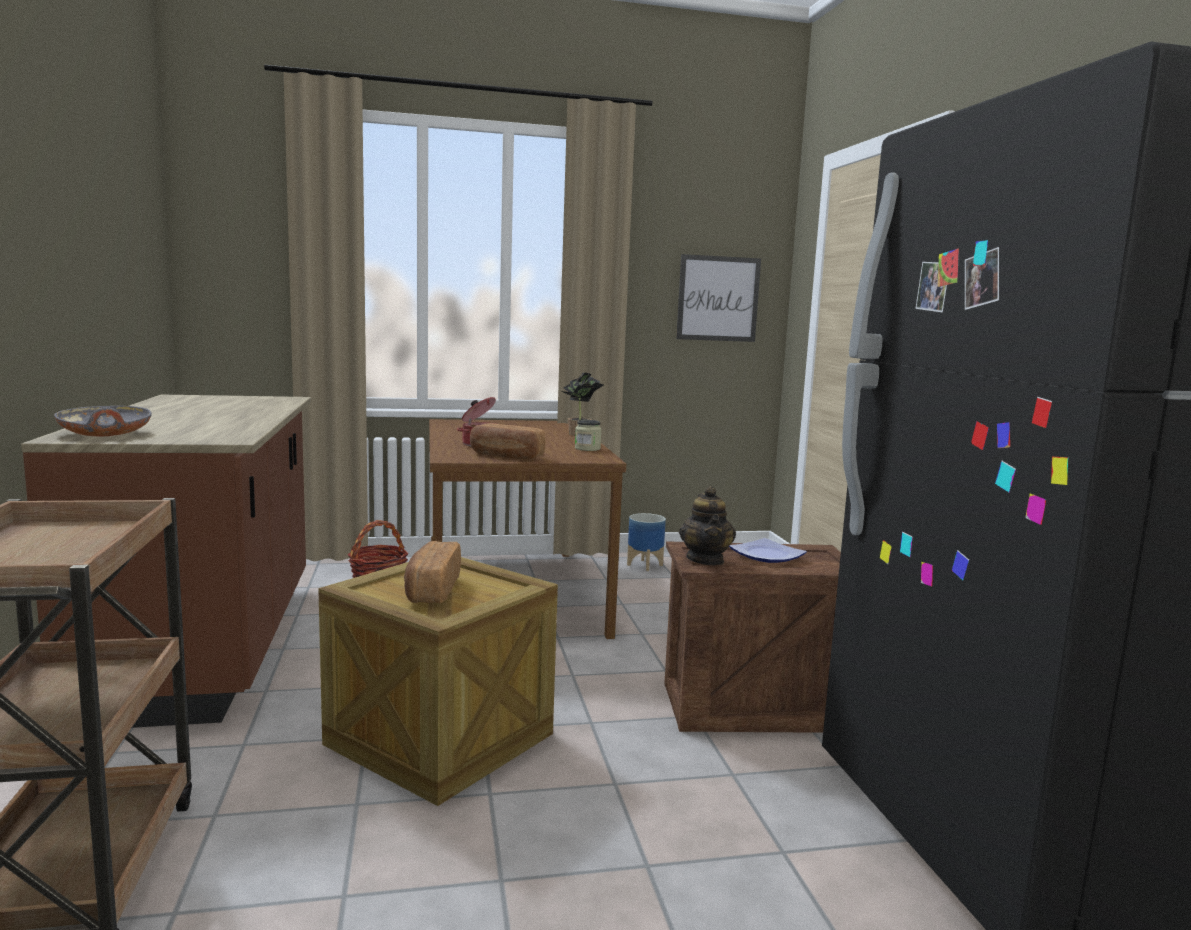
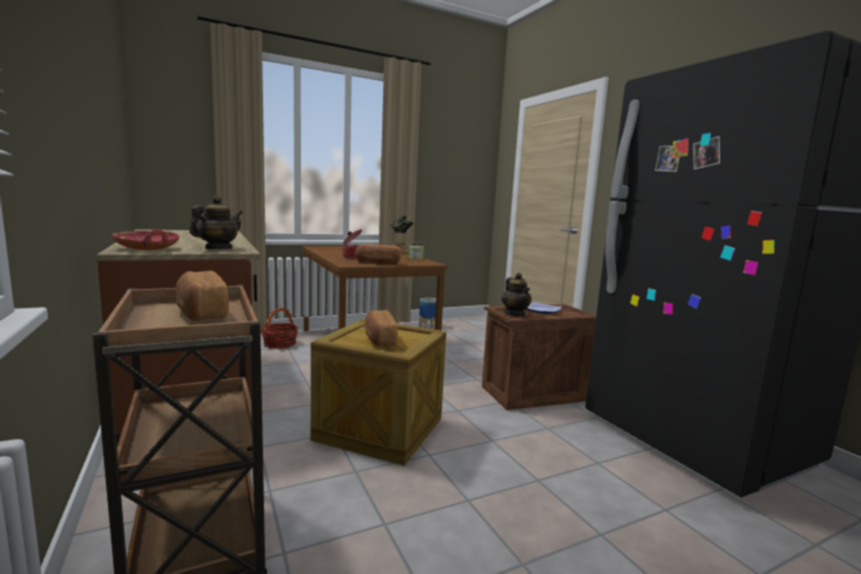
camera: 15 degrees left, 0 degrees up
(77, 541) = (201, 312): none -> bread
(105, 434) = (147, 249): grey bowl -> red bowl
(205, 435) = (218, 249): none -> teapot
(718, 298) = (461, 177): picture -> none

